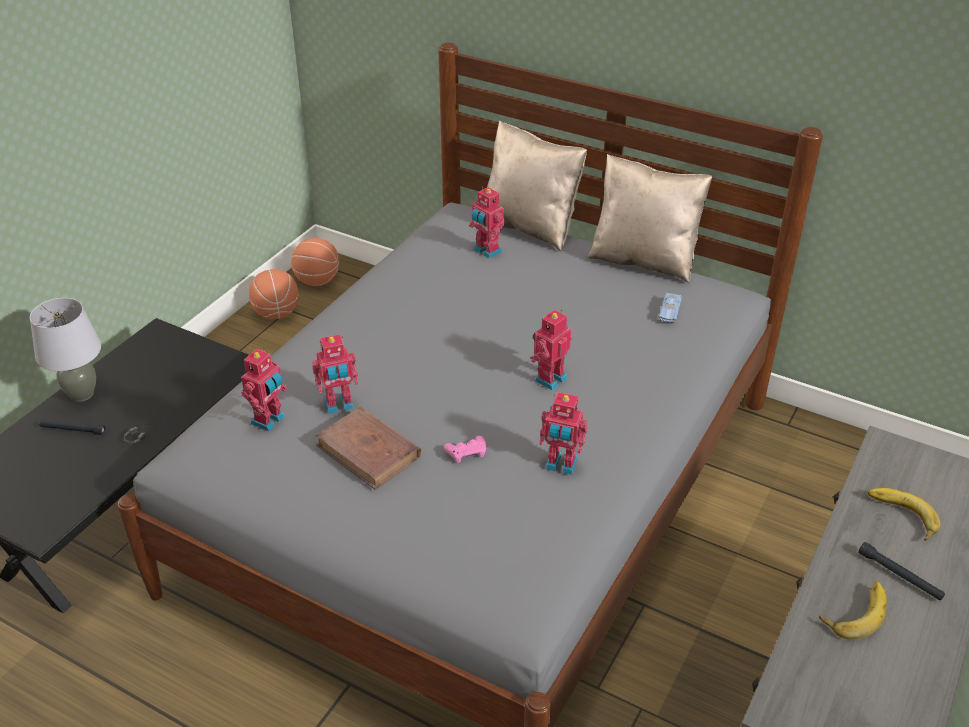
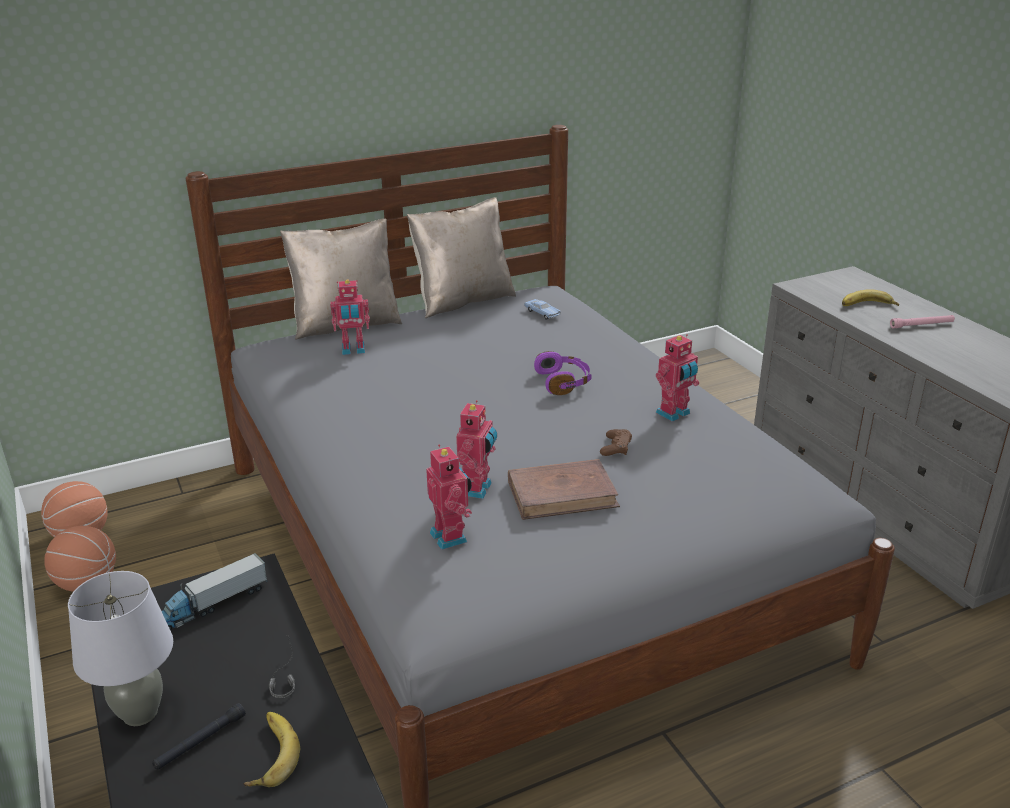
camera: 55 degrees left, 10 degrees down
(192, 365) = (212, 605): none -> toy truck
(466, 452) = (616, 447): pink game controller -> brown game controller
(549, 378) = (564, 382): toy robot -> purple headphones
(854, 611) = (945, 349): banana -> banana (268, 754)
(899, 576) = (921, 325): black flashlight -> pink flashlight

